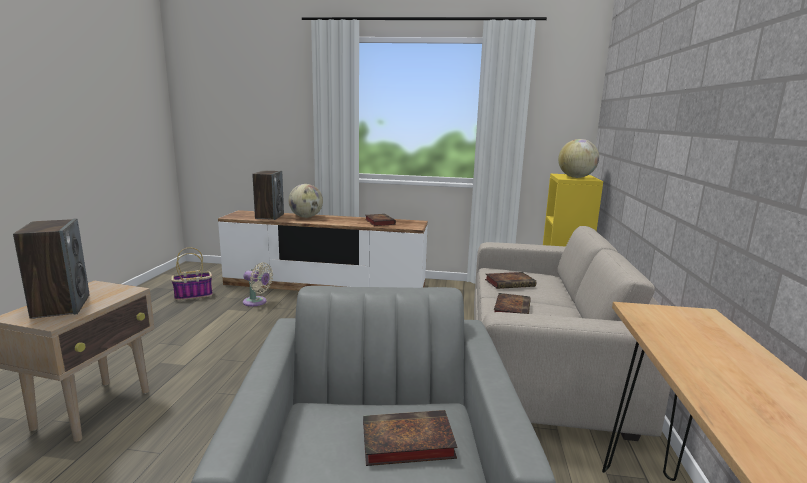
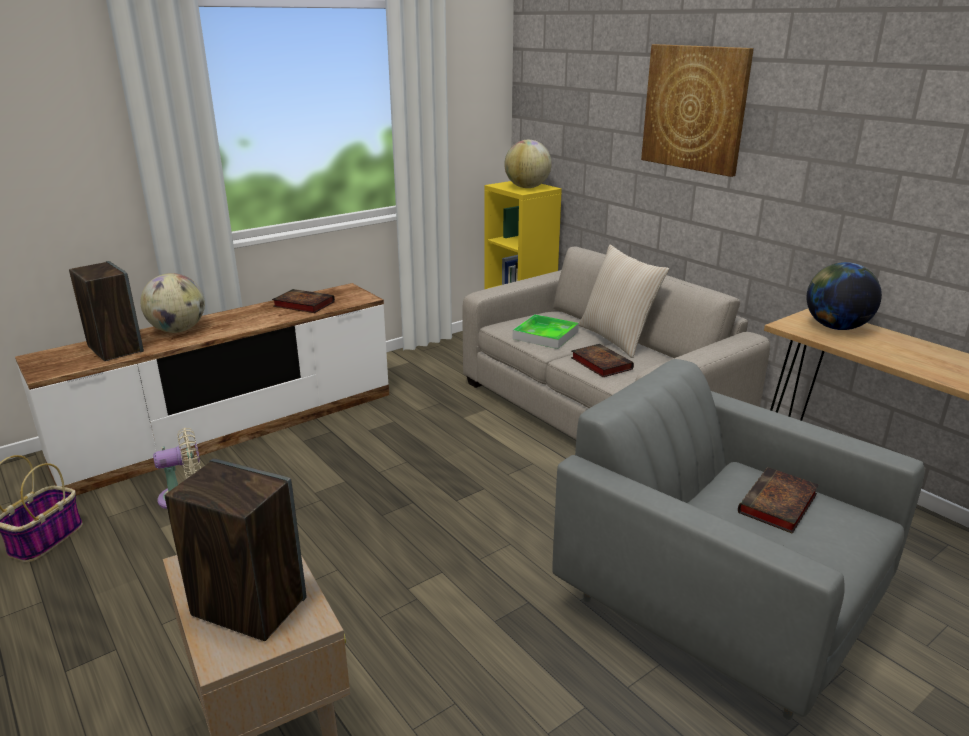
camera: 45 degrees left, 10 degrees up
(510, 283) = (545, 335): book -> tray
(565, 303) = (617, 338): none -> beige pillow
(673, 99) = (695, 108): none -> picture
(694, 328) = (836, 327): none -> globe

